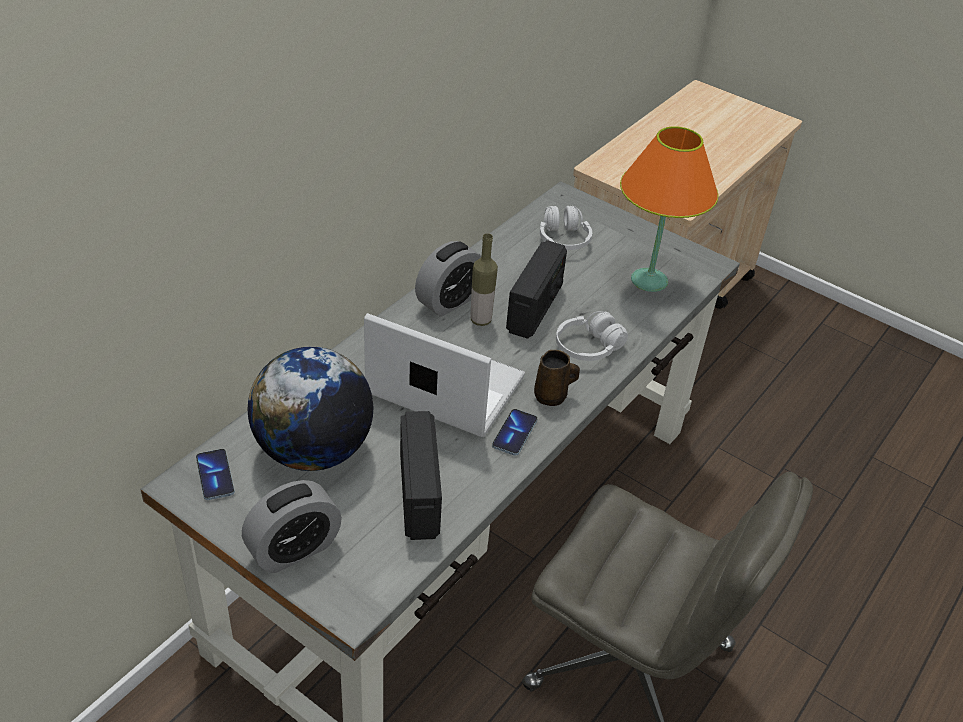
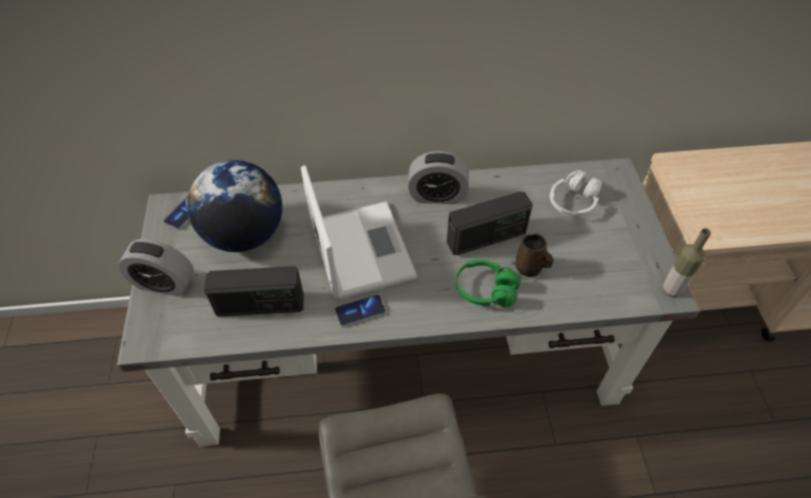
camera: 50 degrees right, 10 degrees up
(420, 494) = (260, 305): radio -> radio turned 45 degrees clockwise
(481, 320) = (440, 221): bottle -> bottle (671, 290)
(552, 396) = (415, 305): brown mug -> brown mug (529, 268)
(588, 347) = (486, 290): white headphones -> green headphones
(649, 280) = (600, 273): orange table lamp -> none

